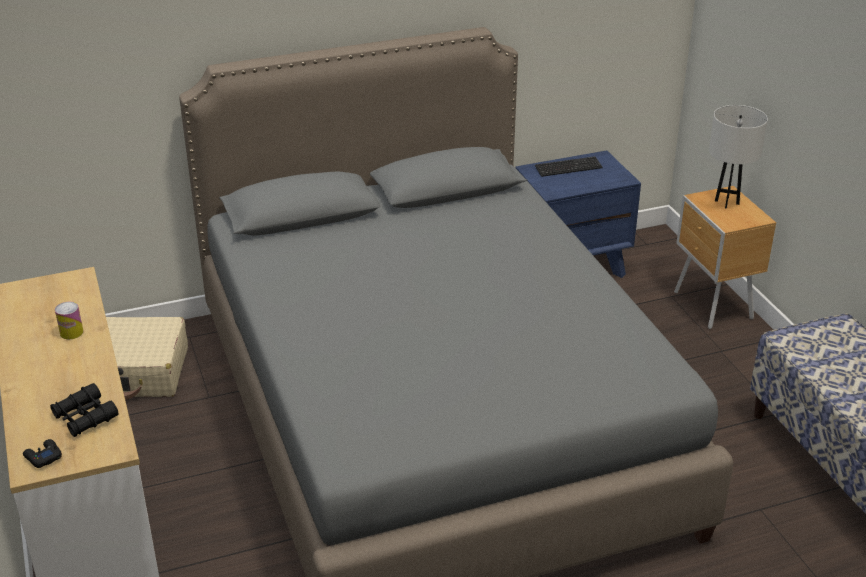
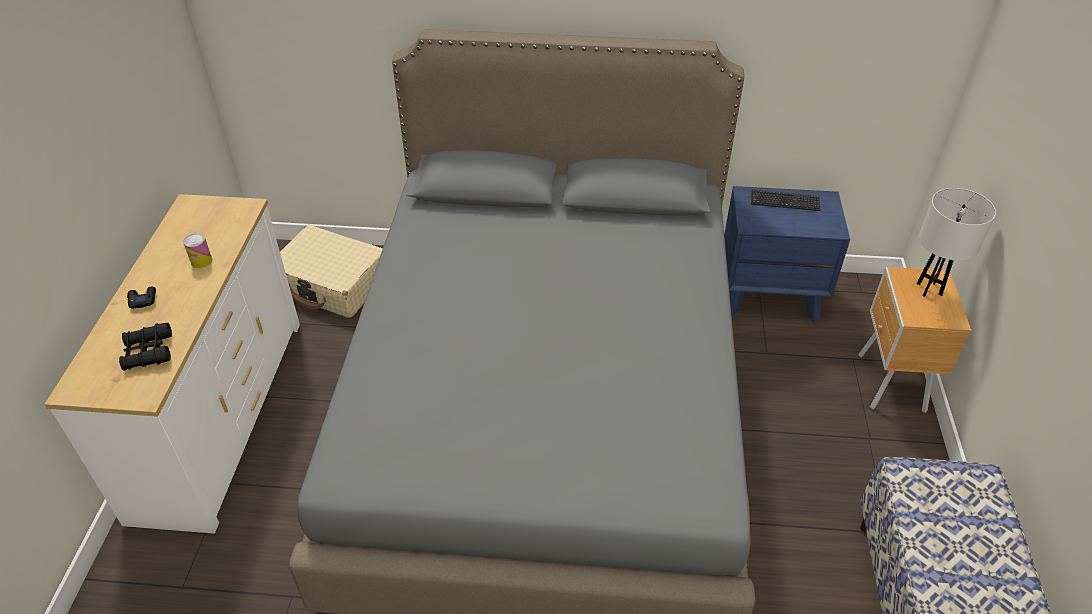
camera: 25 degrees right, 10 degrees up
(43, 457) = (88, 382): black game controller -> black game controller (142, 300)

